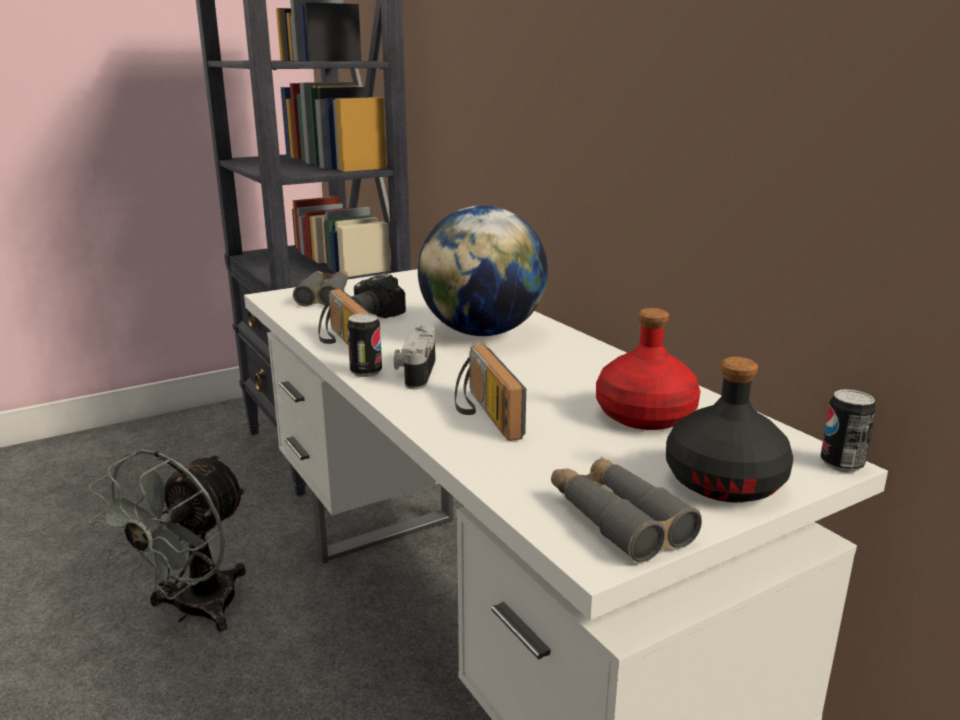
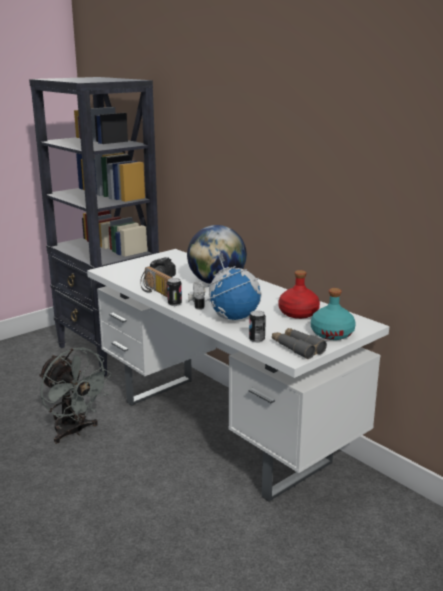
camera: 10 degrees left, 0 degrees up
(193, 611) = (74, 432): grey fan -> grey fan turned 60 degrees counterclockwise
(324, 296) = (129, 268): grey binoculars -> none
(483, 414) = (233, 317): radio -> globe
(724, 481) = (332, 333): black bottle -> turquoise bottle
(841, 464) = (373, 325): can -> can (257, 340)

